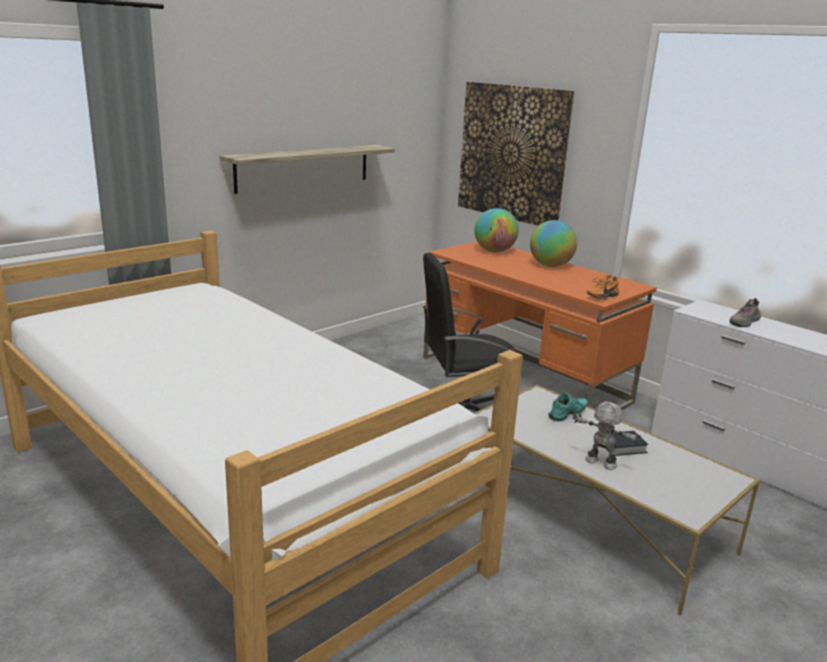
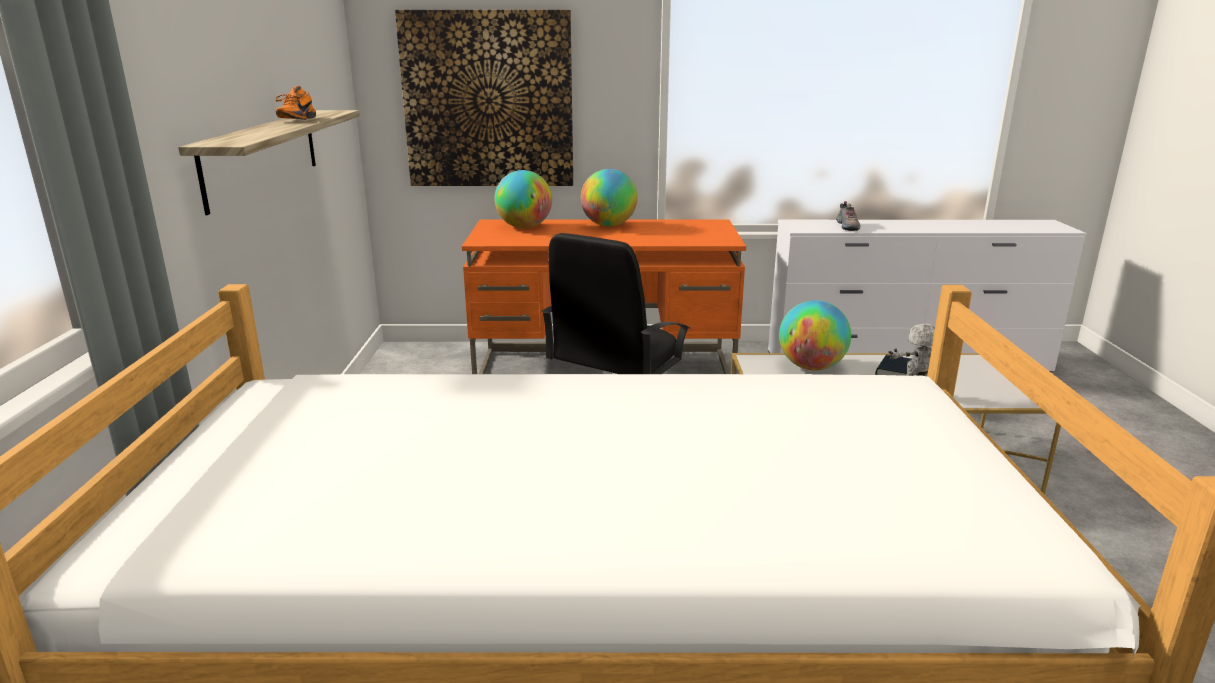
camera: 45 degrees left, 0 degrees up
(568, 415) = (811, 367): turquoise shoe -> globe
(601, 296) = (720, 238): orange shoe -> orange shoe (295, 119)

